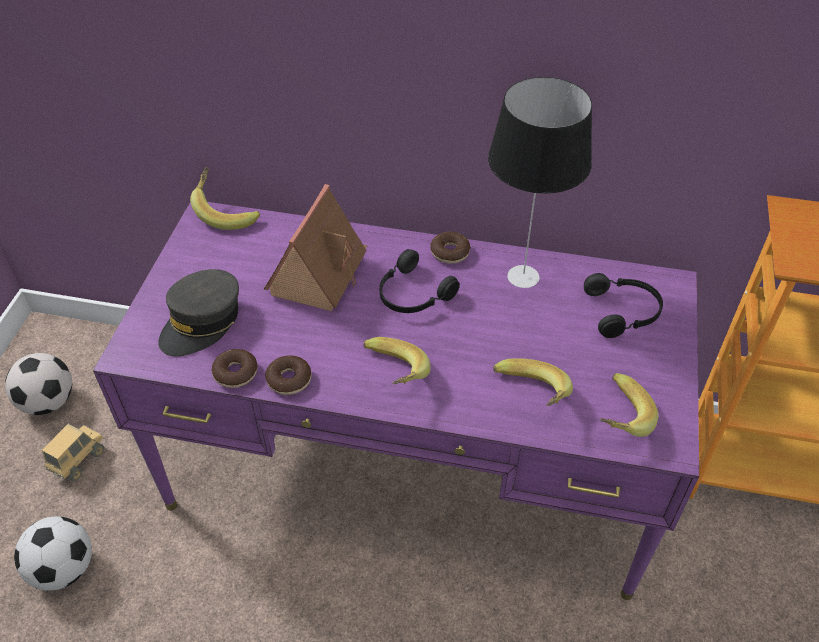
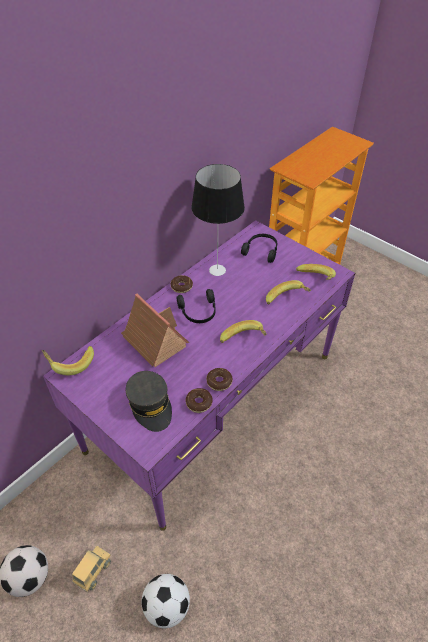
camera: 60 degrees left, 0 degrees up
(79, 461) = (93, 572): toy truck -> toy truck turned 60 degrees clockwise

